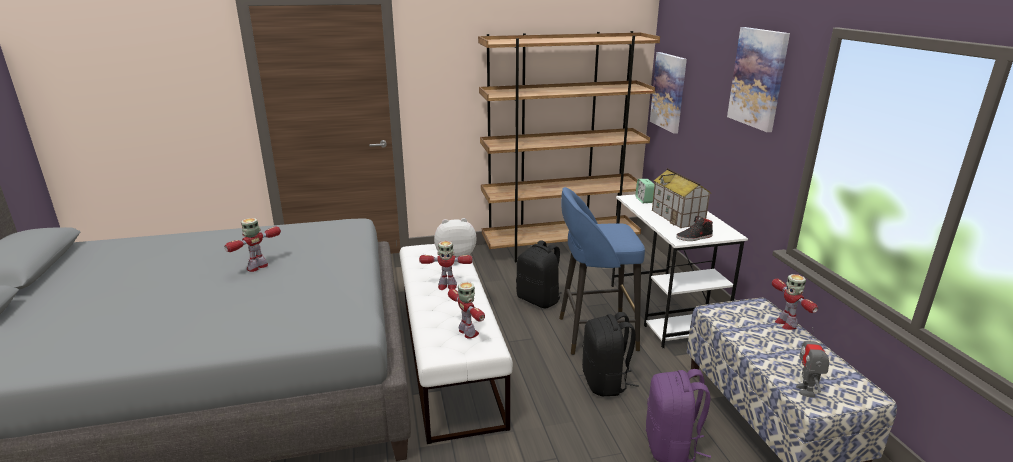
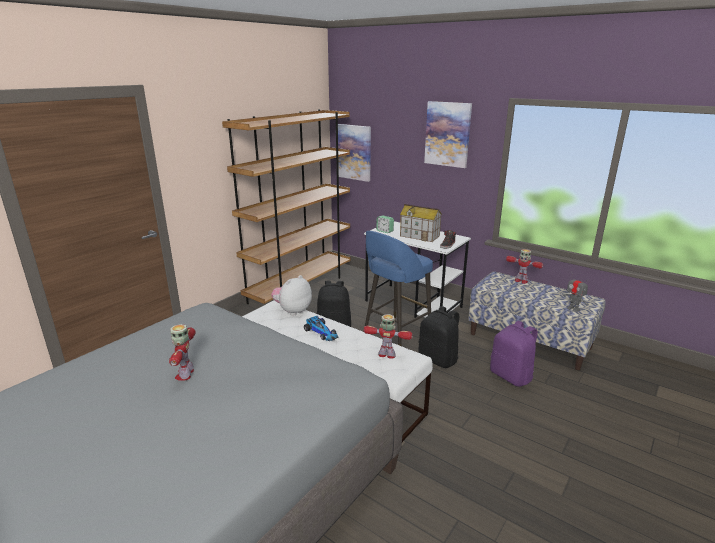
camera: 40 degrees left, 0 degrees up
(447, 286) = (322, 332): toy robot -> toy car

